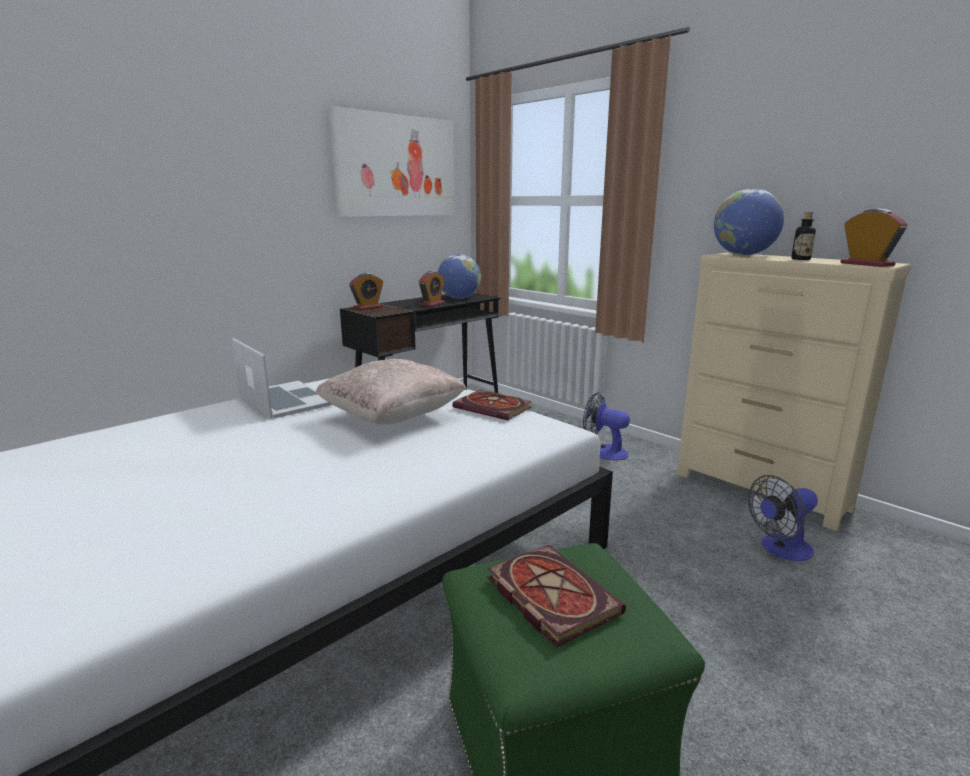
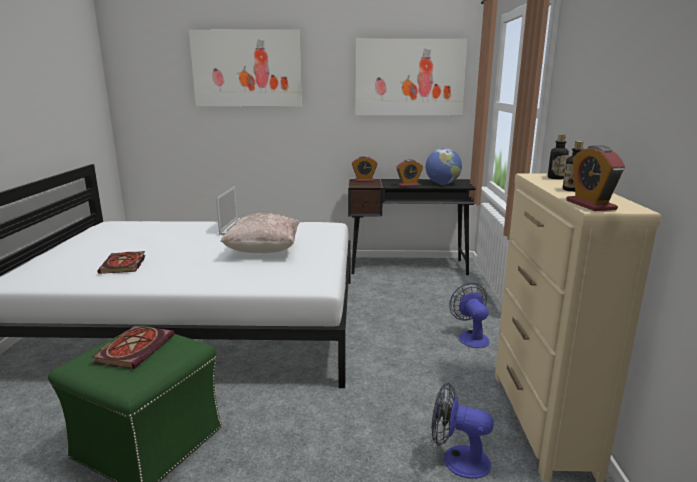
camera: 45 degrees right, 0 degrees up
(161, 138) = (247, 68): none -> picture
(494, 408) = (321, 262): book -> book (124, 265)
(743, 255) = (556, 178): globe -> bottle
(866, 264) = (590, 205): alarm clock -> alarm clock turned 150 degrees clockwise

